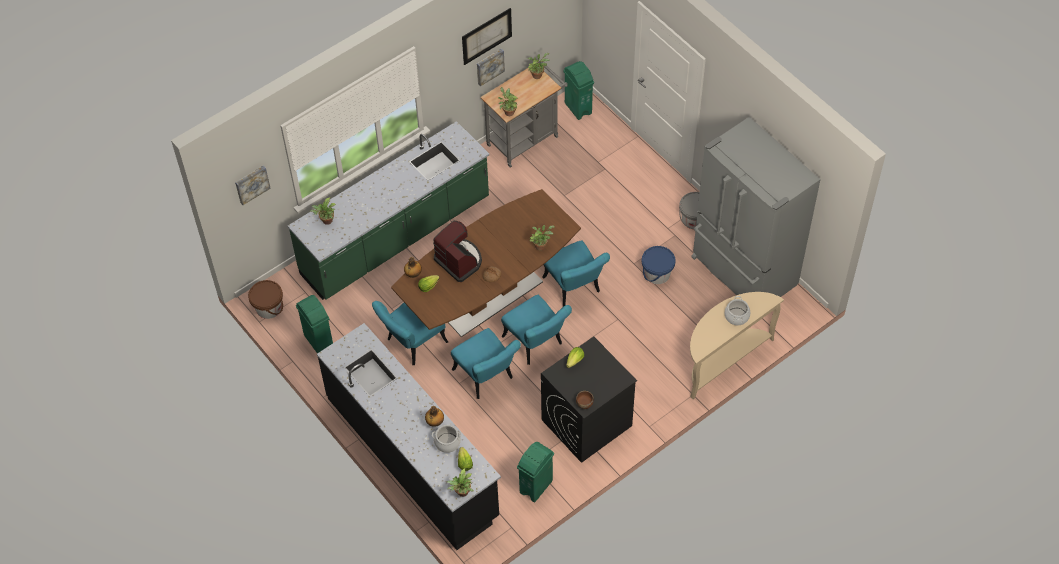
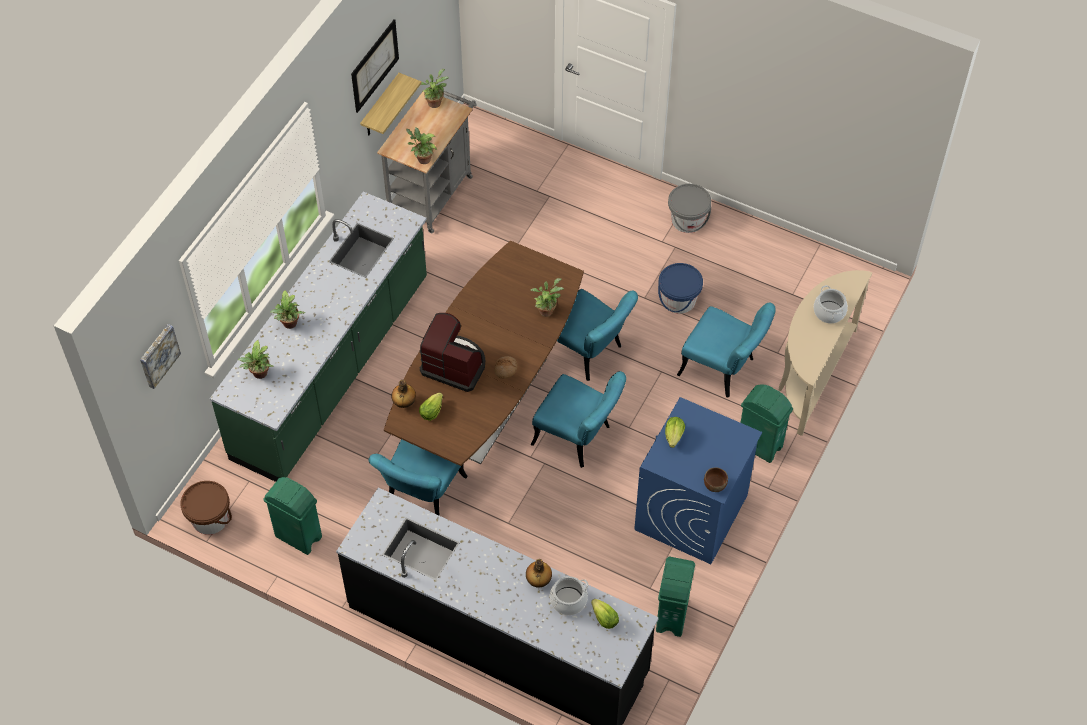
camera: 25 degrees left, 0 degrees up
(462, 493) = (621, 659): potted plant -> potted plant (290, 325)
(486, 378) = (539, 503): turquoise chair -> turquoise chair (723, 369)
(489, 66) = (380, 107): picture -> shelf
(578, 108) = (478, 134): green trash can -> green trash can (759, 445)
(586, 423) = (691, 513): black washing machine -> blue washing machine
(742, 272) = (777, 263): grey fridge -> none

